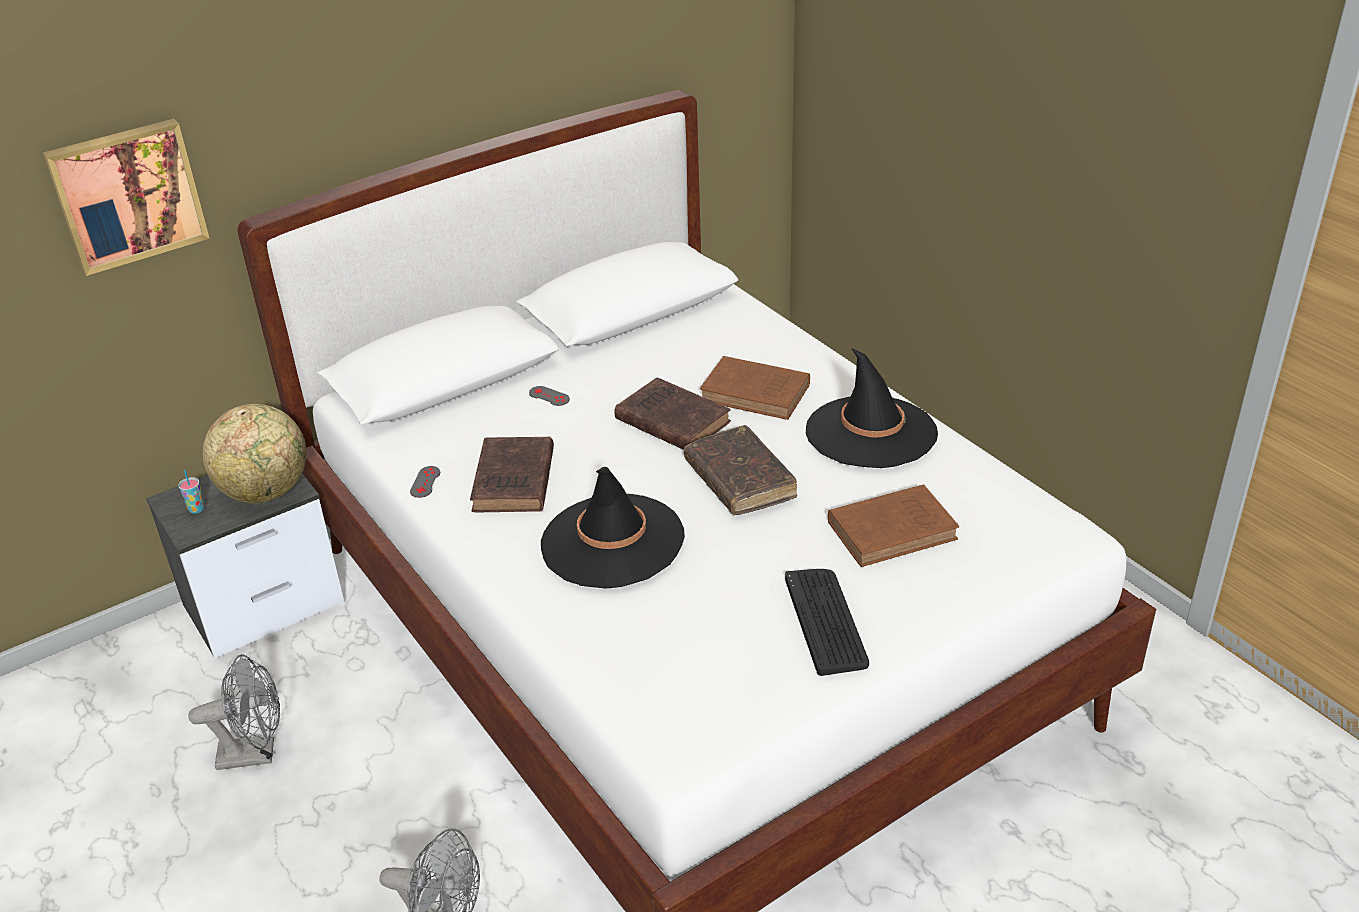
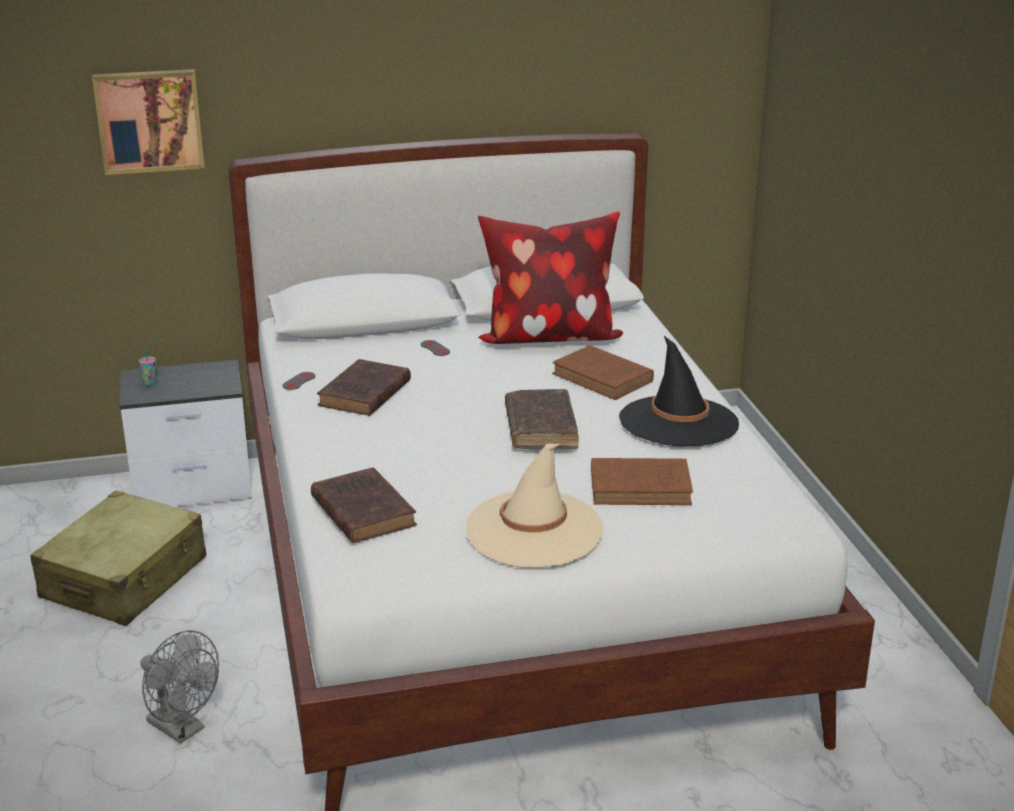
camera: 20 degrees right, 10 degrees down
(256, 753) = (125, 579): grey fan -> beige suitcase
(266, 492) = (206, 384): globe -> none
(612, 541) = (406, 444): black hat -> none
(661, 351) = (548, 337): none -> pillow
(670, 420) = (517, 381): brown book -> brown book (362, 510)
(826, 621) = (534, 530): keyboard -> beige hat

